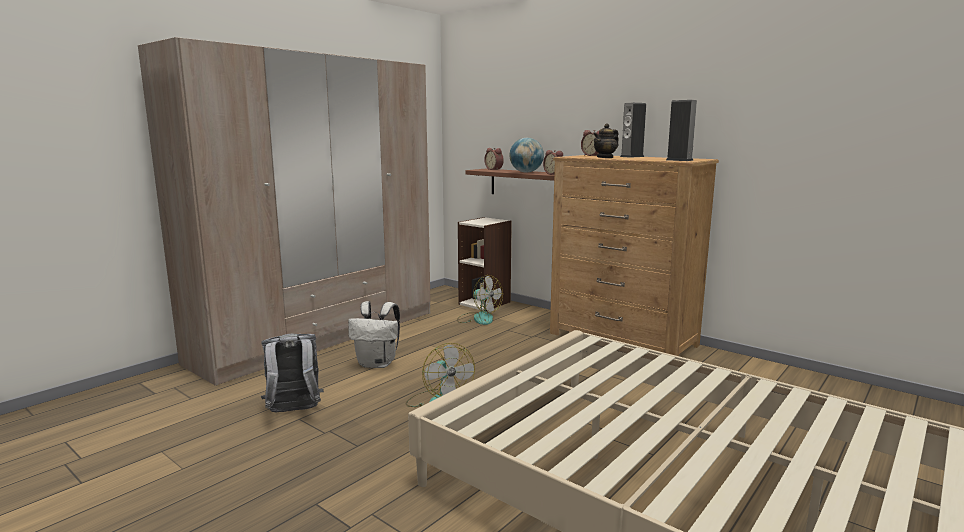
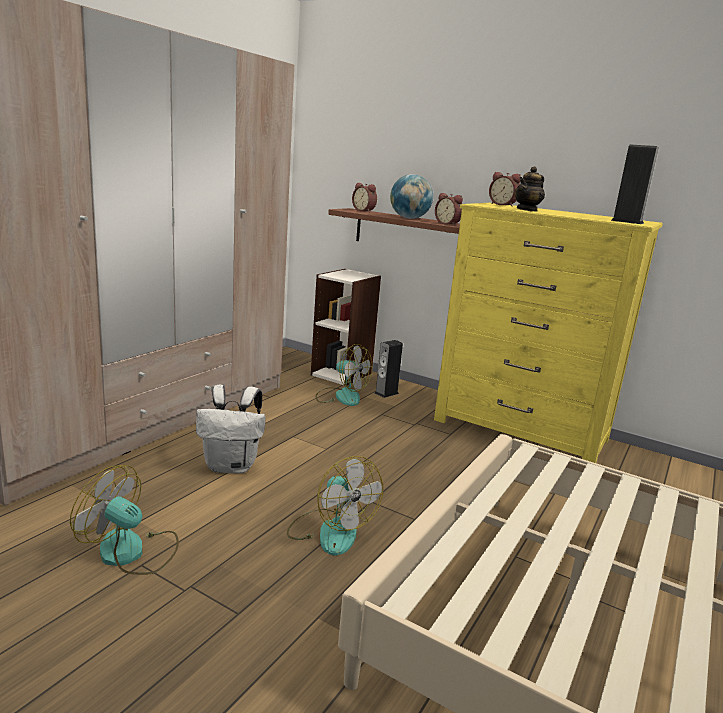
camera: 10 degrees left, 5 degrees up
(294, 412) = (131, 552): grey backpack -> fan
(622, 339) = (520, 430): brown dresser -> yellow dresser
(632, 156) = (554, 210): speaker -> speaker (386, 393)

